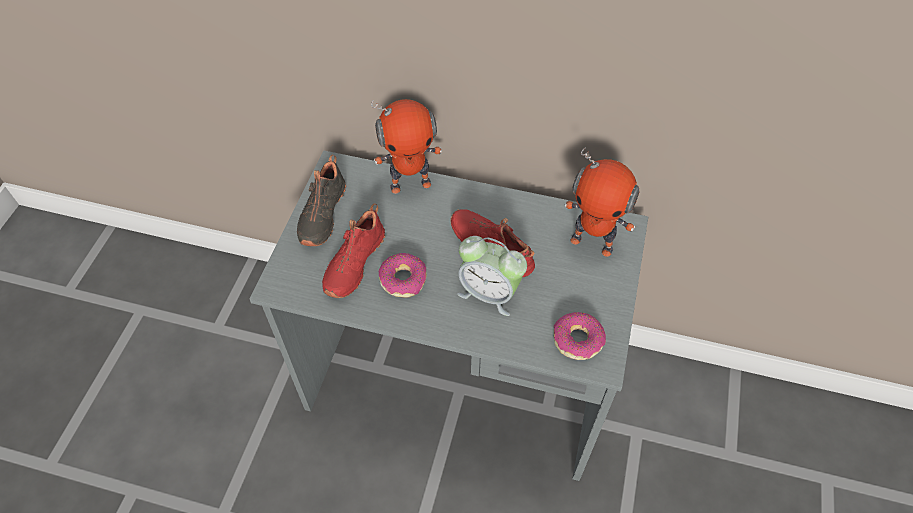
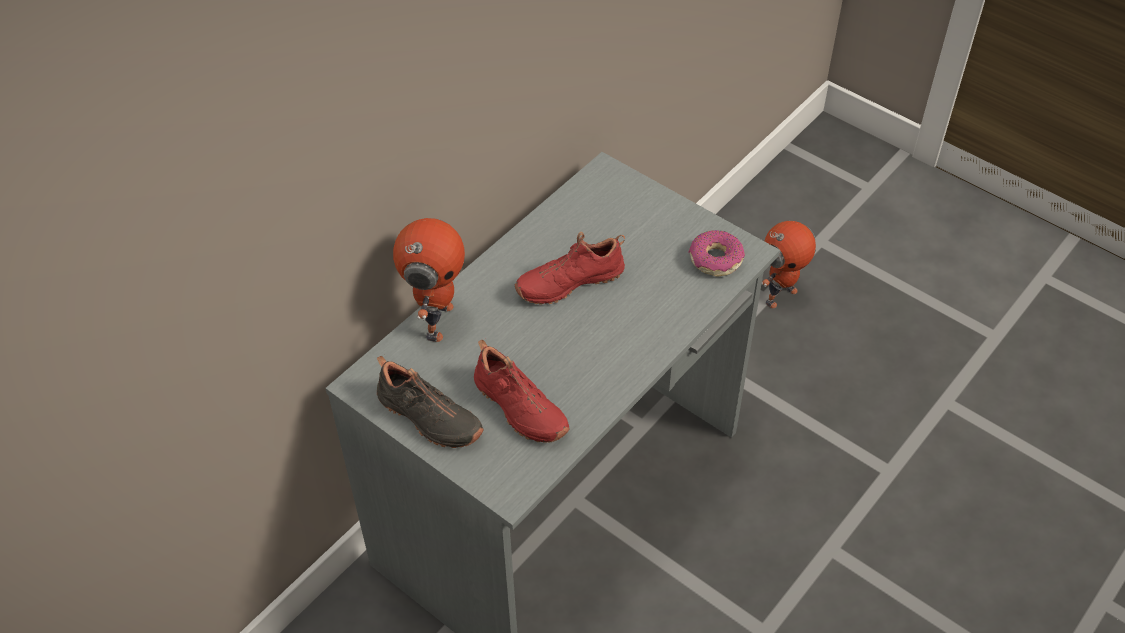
camera: 65 degrees left, 5 degrees down
(403, 279) = (568, 370): donut -> none
(489, 293) = (625, 305): alarm clock -> none
(592, 243) = (610, 203): toy robot -> toy robot (780, 295)

